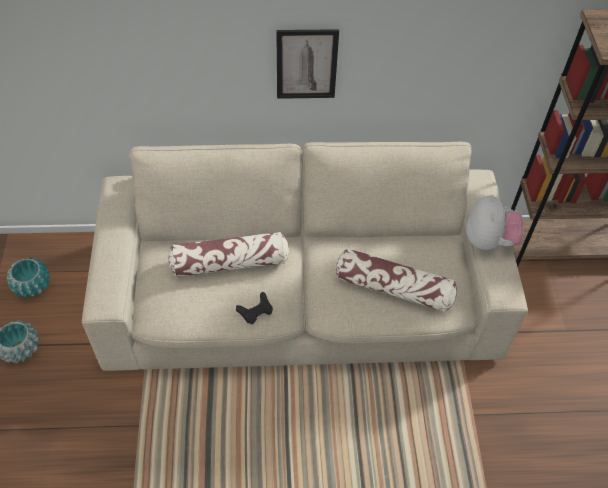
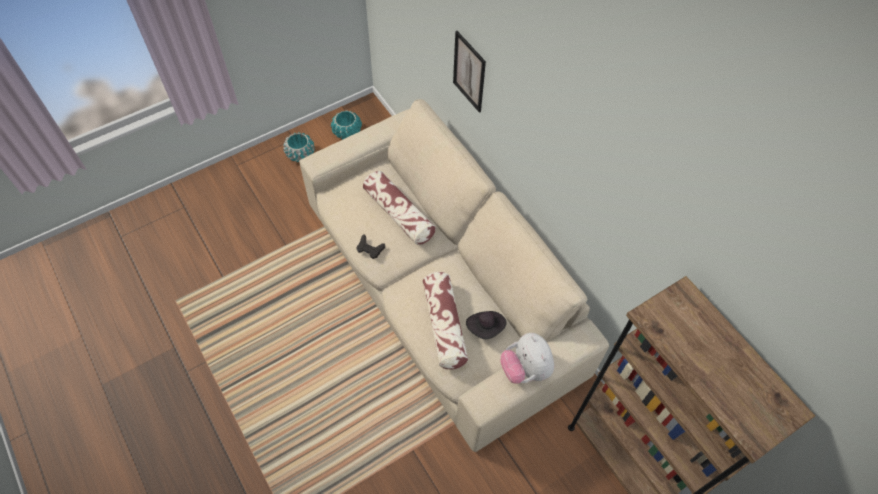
camera: 60 degrees right, 5 degrees up
(306, 64) = (521, 138): picture -> picture (469, 72)
(417, 255) = (485, 327): none -> black hat
(489, 241) = (525, 369): plush toy -> plush toy turned 90 degrees clockwise

